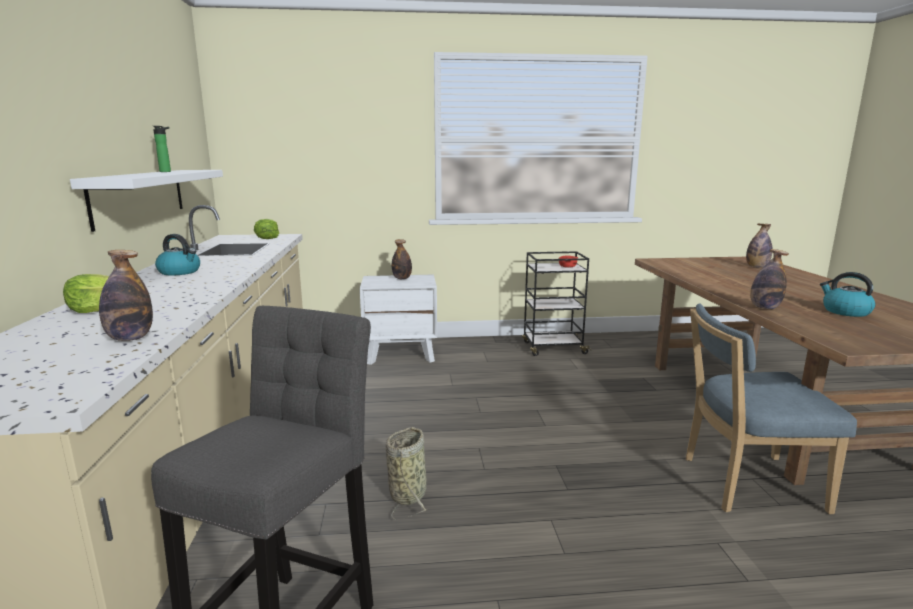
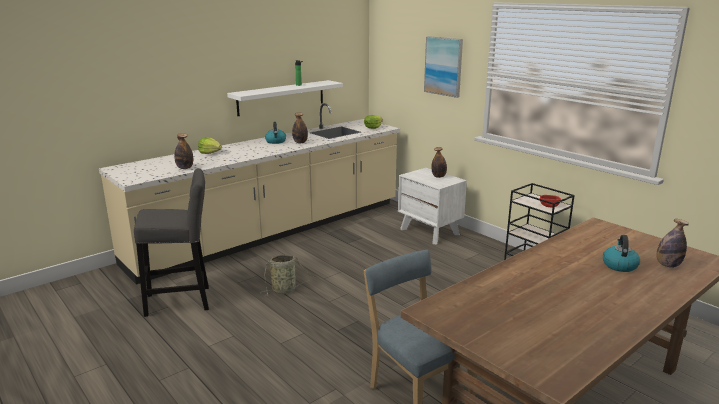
camera: 55 degrees right, 5 degrees up
(363, 138) = (443, 66): none -> picture
(764, 308) = (493, 278): bottle -> bottle (300, 142)
(845, 311) = (535, 308): kettle -> kettle (619, 265)

